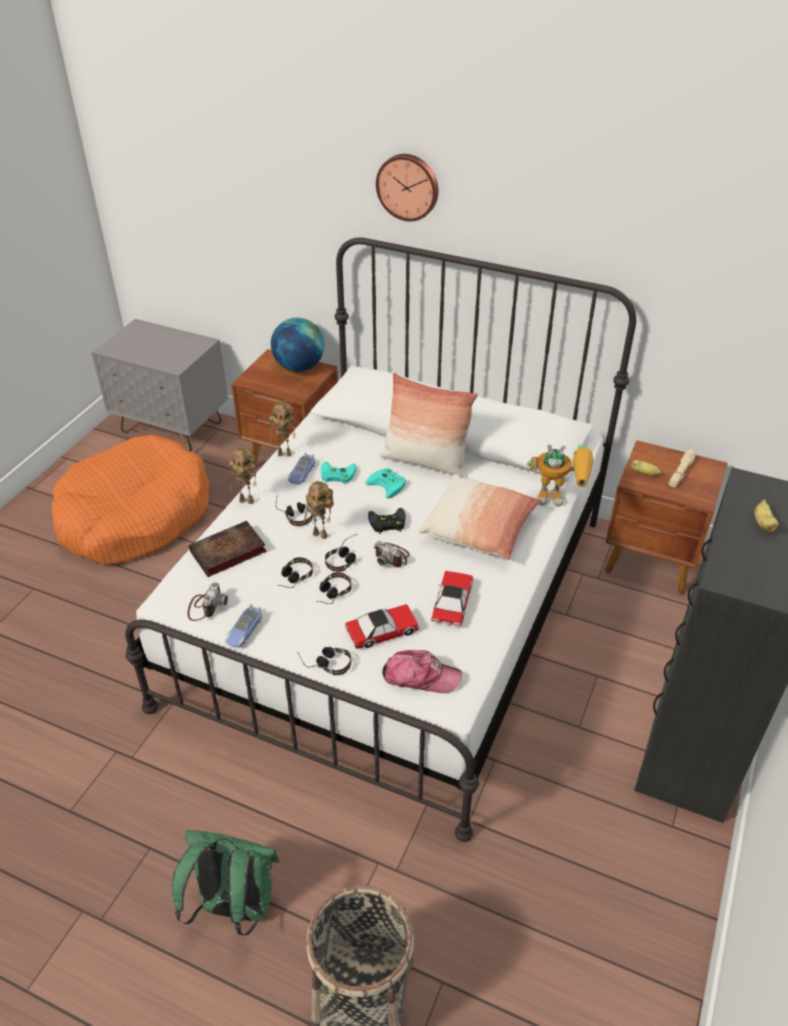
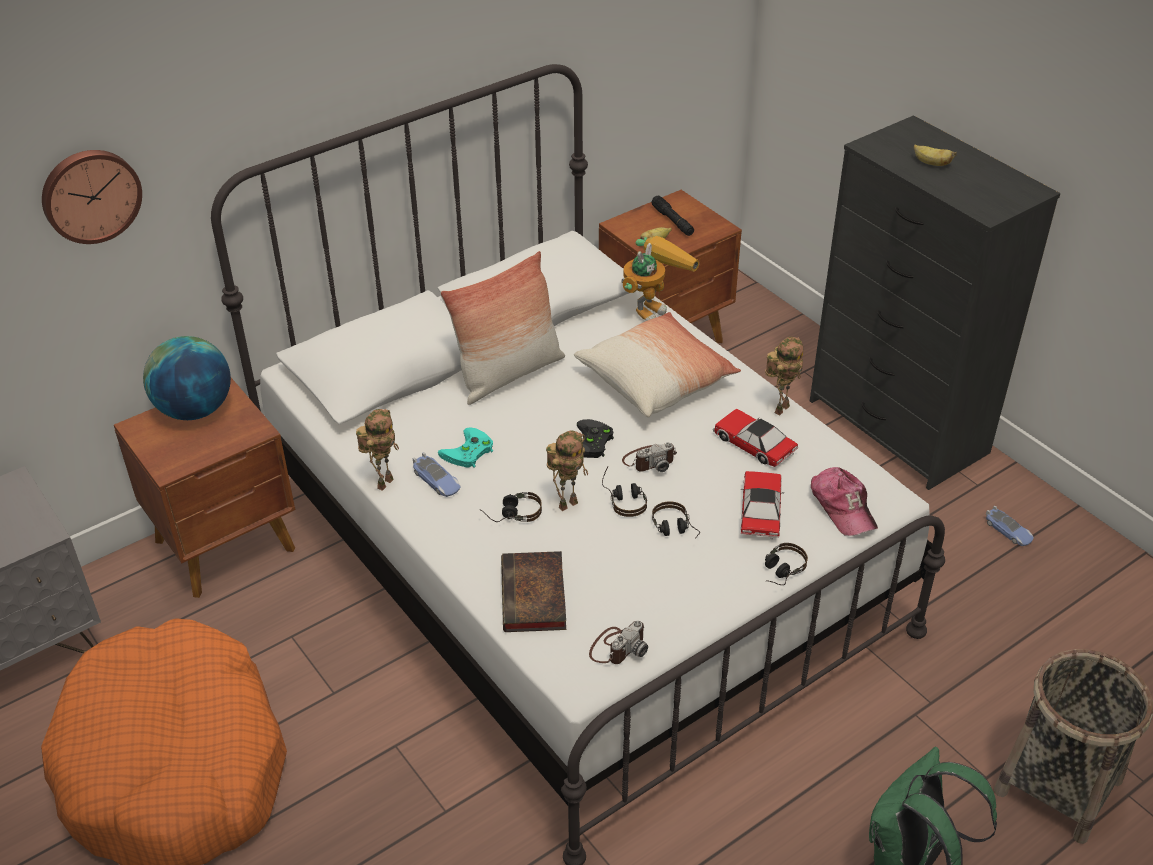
camera: 60 degrees left, 0 degrees up
(205, 606) = (617, 647): camera -> camera turned 90 degrees clockwise
(244, 630) = (686, 623): toy car -> toy car (1008, 531)
(248, 500) = (448, 547): toy robot -> toy robot (781, 408)
(292, 579) = (626, 554): headphones -> none
(389, 484) = (524, 417): turquoise game controller -> none
(408, 186) = (281, 69): wall clock -> wall clock (90, 195)
(420, 676) = (842, 507): cap -> cap turned 120 degrees clockwise
(680, 473) = (672, 221): beige flashlight -> black flashlight

